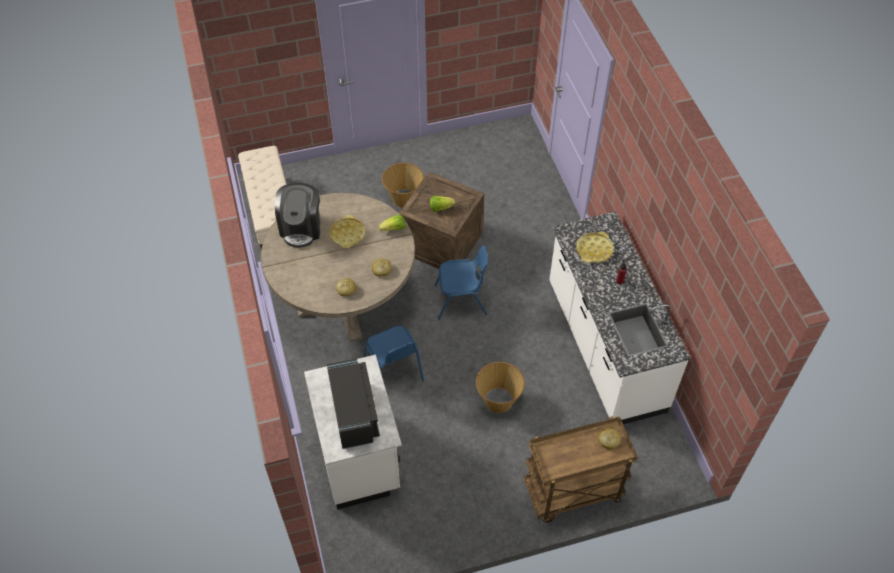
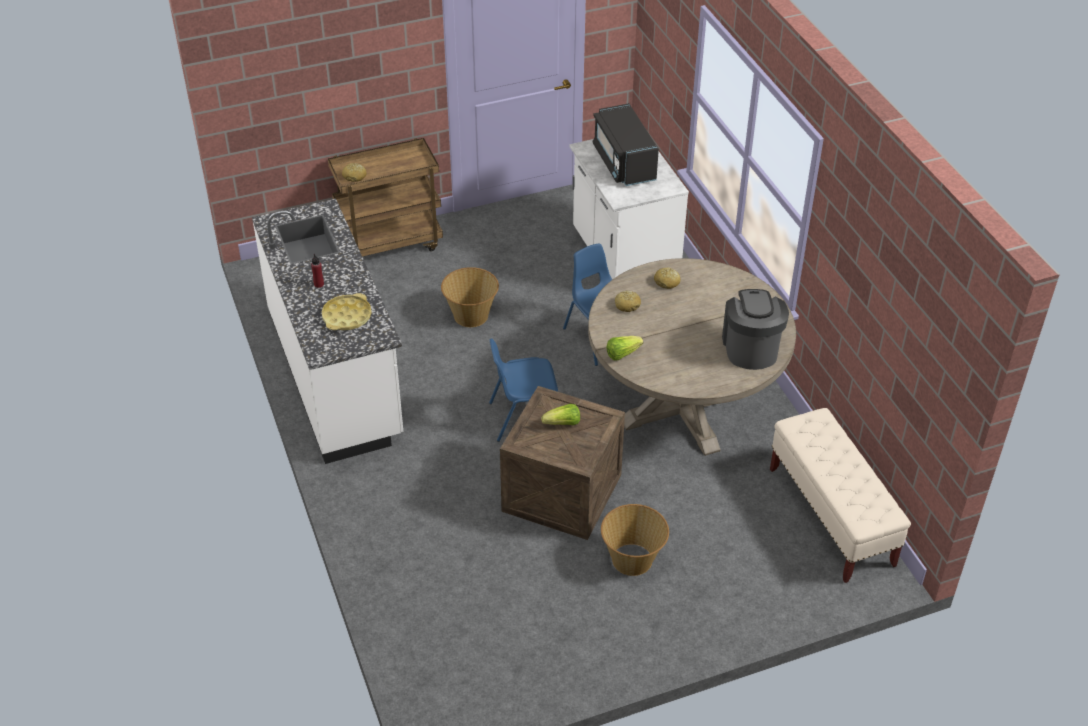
camera: 175 degrees right, 10 degrees down
(347, 234) = (684, 343): yellow tray -> none

